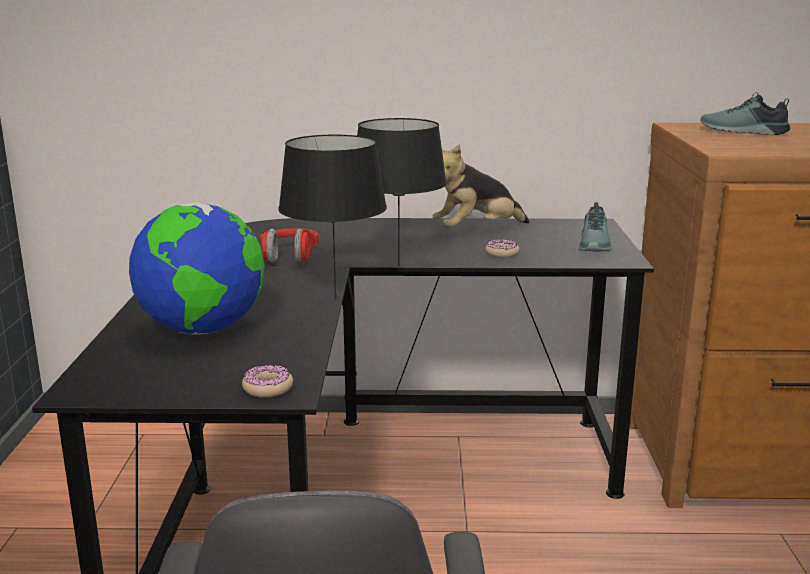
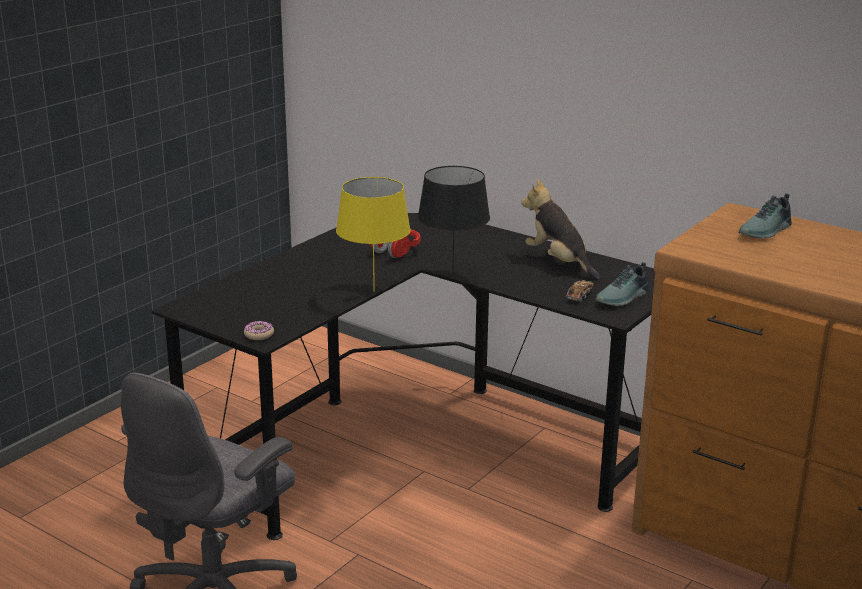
camera: 35 degrees right, 5 degrees up
(203, 330) = (276, 290): globe -> none
(335, 300) = (373, 291): black table lamp -> yellow table lamp
(476, 231) = (558, 262): plush toy -> plush toy turned 45 degrees clockwise
(502, 253) = (539, 286): donut -> none
(555, 252) = (579, 296): none -> toy car
(743, 132) = (767, 231): shoe -> shoe turned 105 degrees counterclockwise

